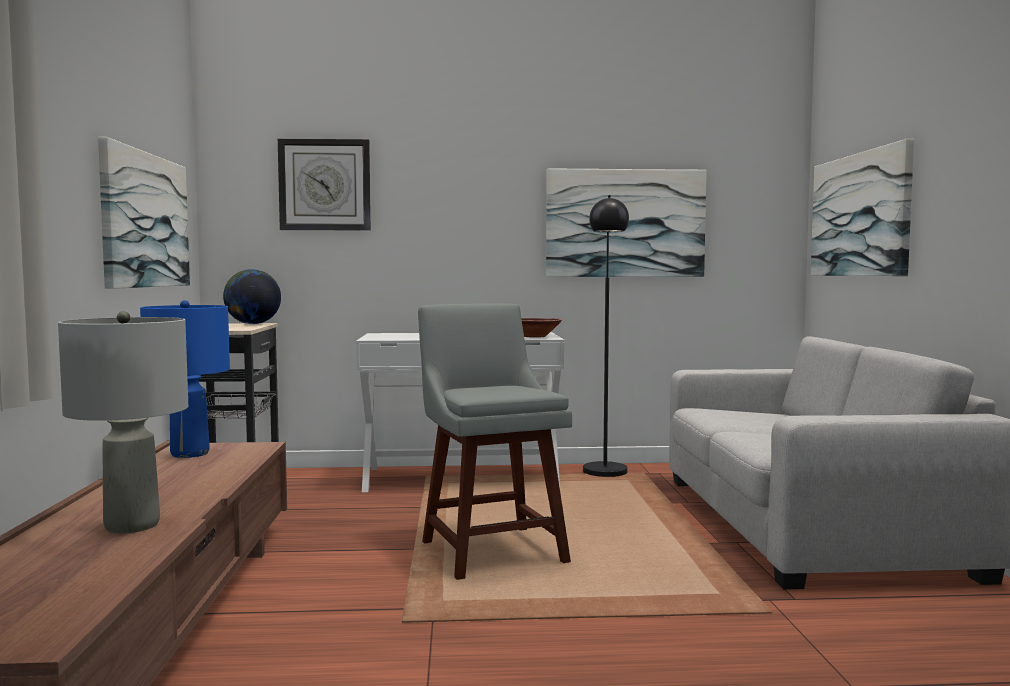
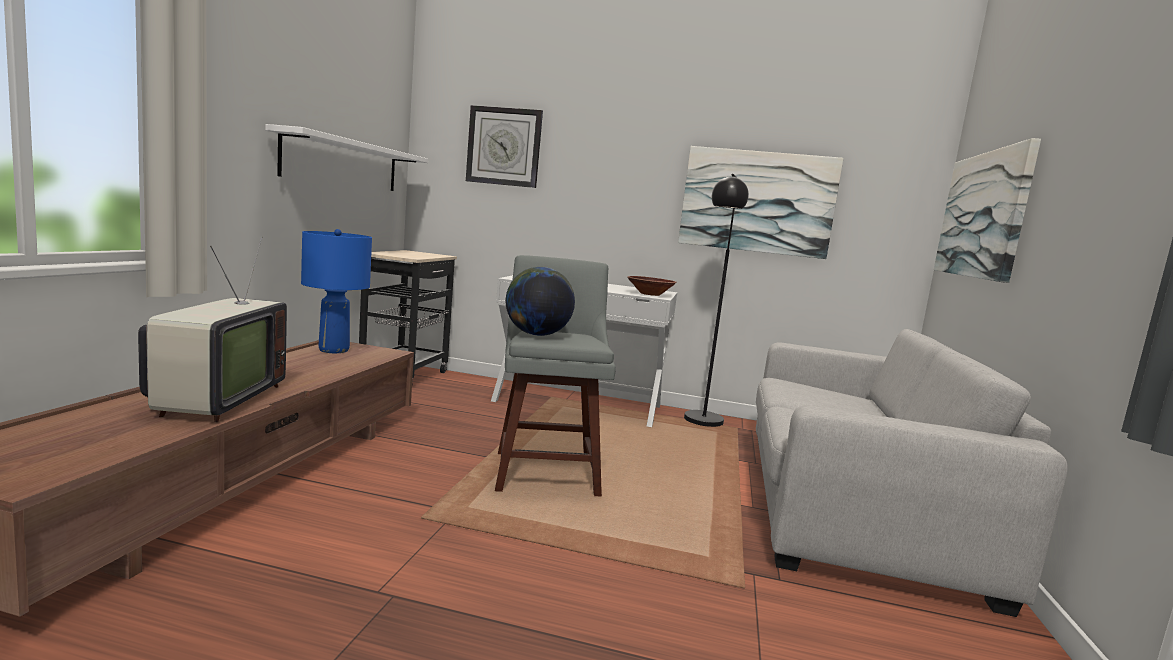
camera: 15 degrees right, 5 degrees up
(131, 525) = (215, 400): grey table lamp -> television
(145, 220) = (343, 163): picture -> white shelf
(252, 324) = (435, 254): globe -> globe (536, 334)

